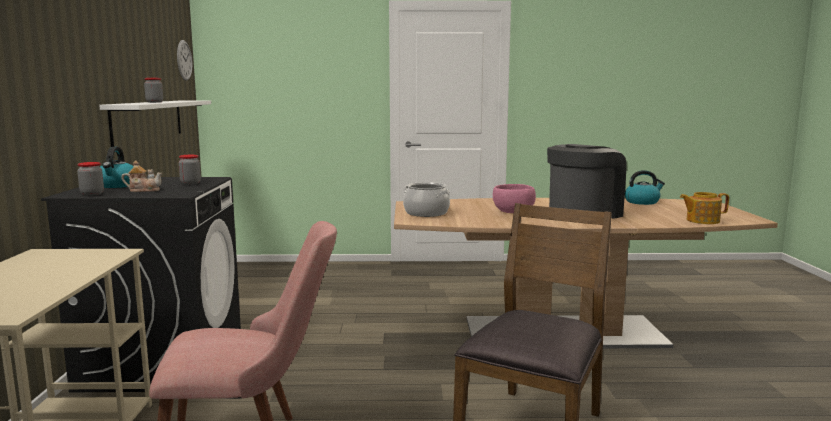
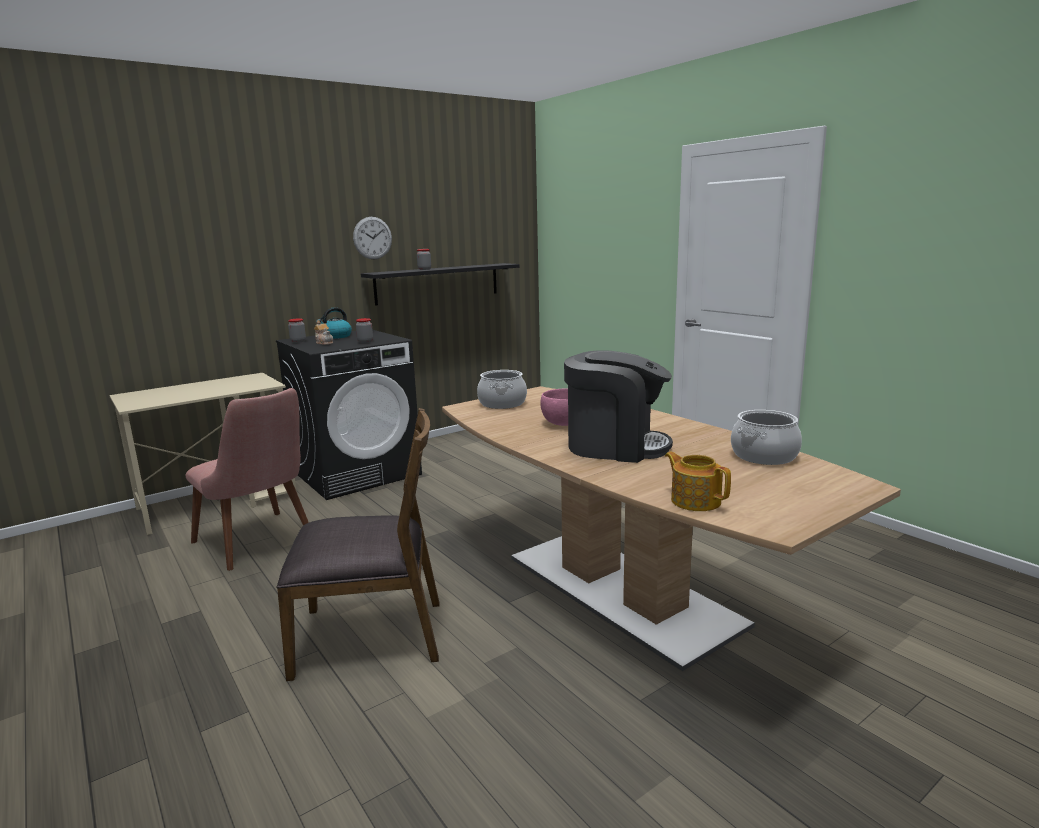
camera: 55 degrees right, 5 degrees up
(148, 120) = (438, 283): white shelf -> black shelf
(184, 60) = (513, 225): wall clock -> wall clock (372, 238)
(642, 202) = (763, 456): kettle -> cooking pot

